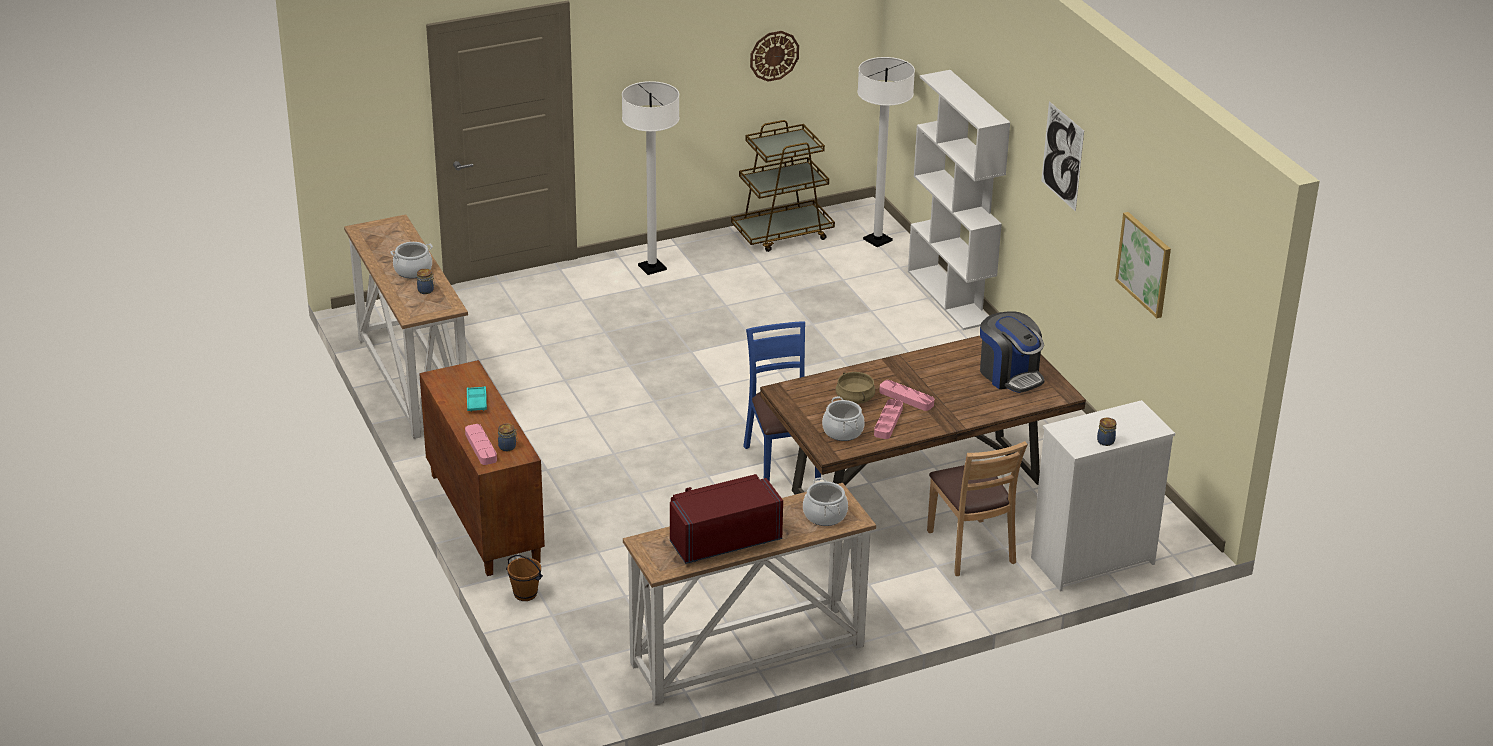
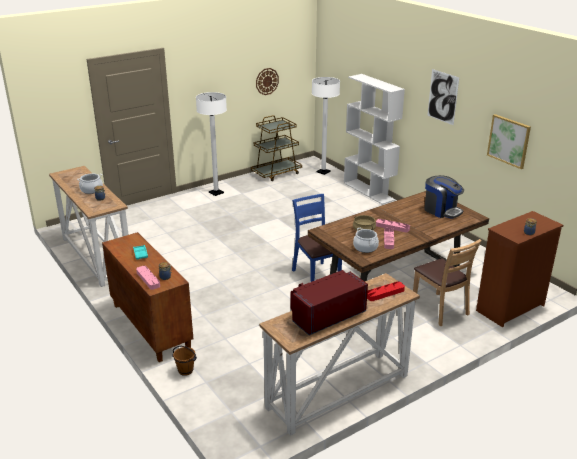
camera: 10 degrees left, 5 degrees down
(824, 515) = (385, 293): cooking pot -> red tray
(1091, 560) = (509, 308): white dresser -> brown dresser

